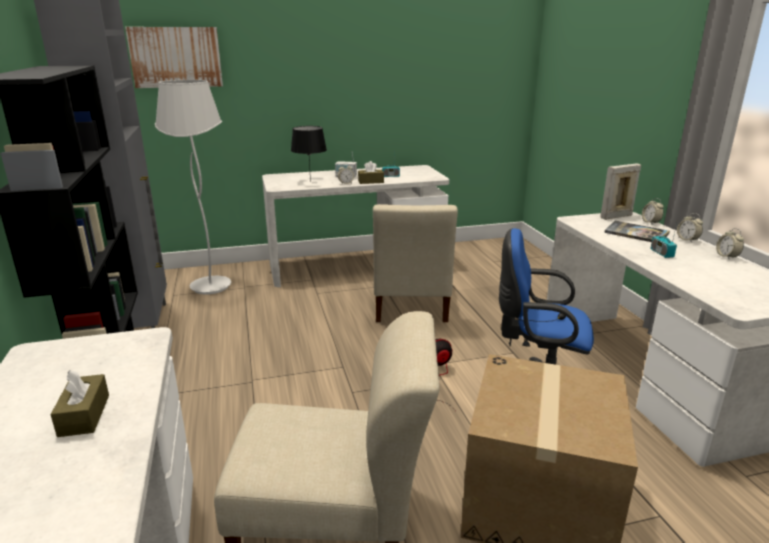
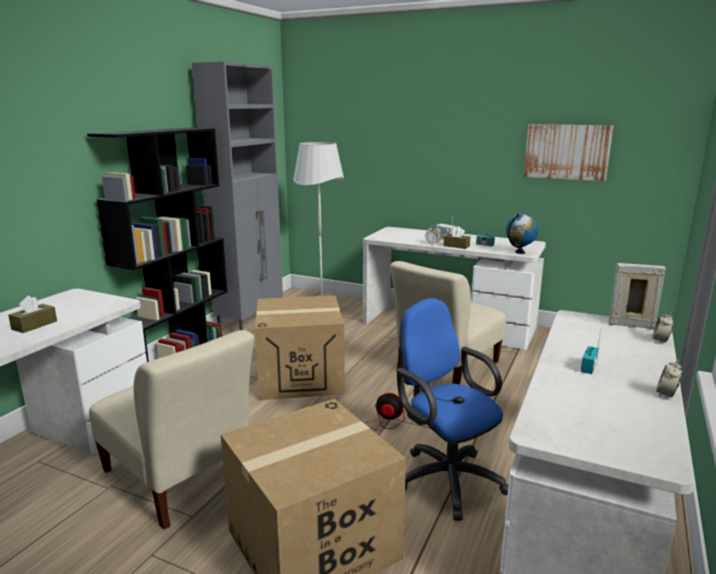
camera: 40 degrees right, 5 degrees down
(176, 57) = (336, 125): picture -> picture (567, 152)
(296, 362) = (301, 377): none -> cardboard box
(310, 181) = (409, 237): black table lamp -> none
(431, 177) = (520, 252): none -> globe
(636, 233) = (612, 344): book -> none
(687, 240) = (660, 367): alarm clock -> none

